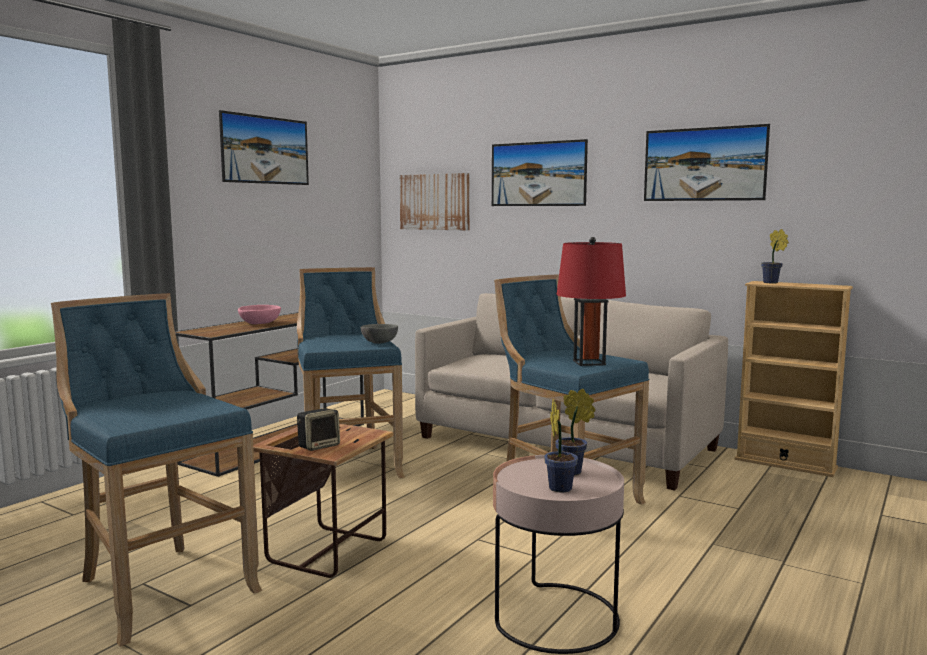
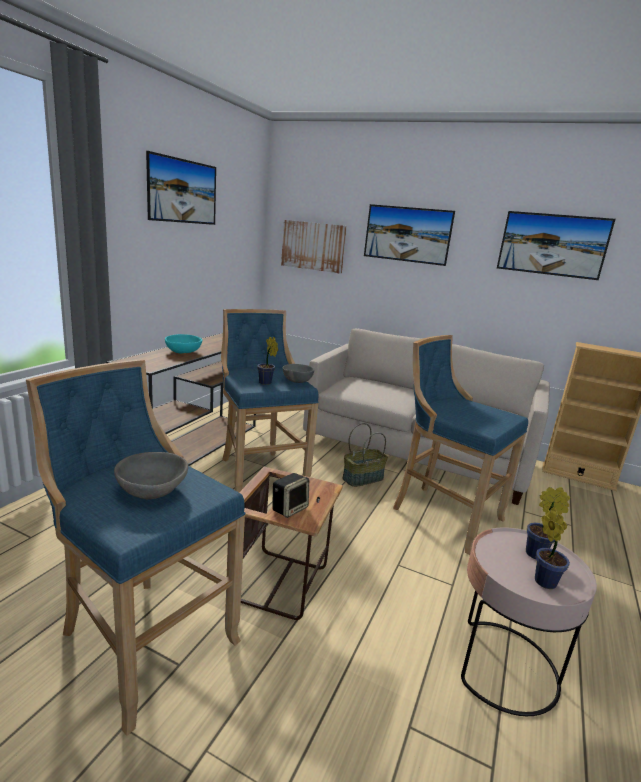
camera: 10 degrees left, 10 degrees up
(160, 407) = (152, 491): none -> grey bowl
(259, 323) = (183, 352): pink bowl -> turquoise bowl
(477, 467) = (363, 478): none -> basket
(589, 363) = (487, 419): red table lamp -> none
(772, 283) = (596, 347): potted plant -> potted plant (266, 383)

